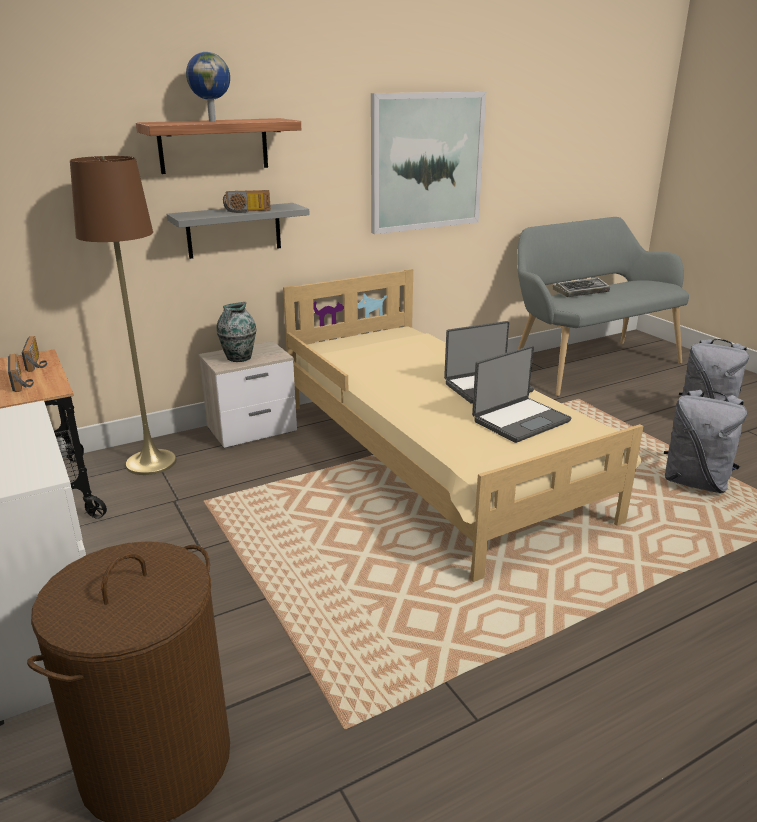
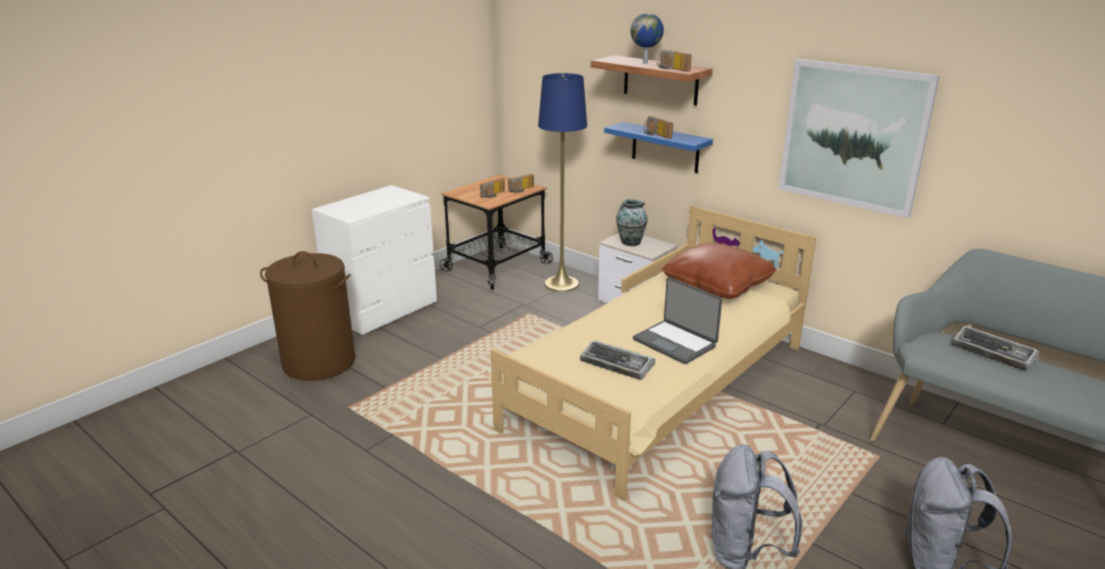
camera: 70 degrees right, 0 degrees up
(151, 462) = (561, 284): brown floor lamp -> blue floor lamp
(234, 230) = (665, 147): grey shelf -> blue shelf
(264, 120) = (671, 69): none -> radio
(379, 347) = (717, 286): none -> brown pillow
(520, 420) = (618, 364): laptop -> keyboard

